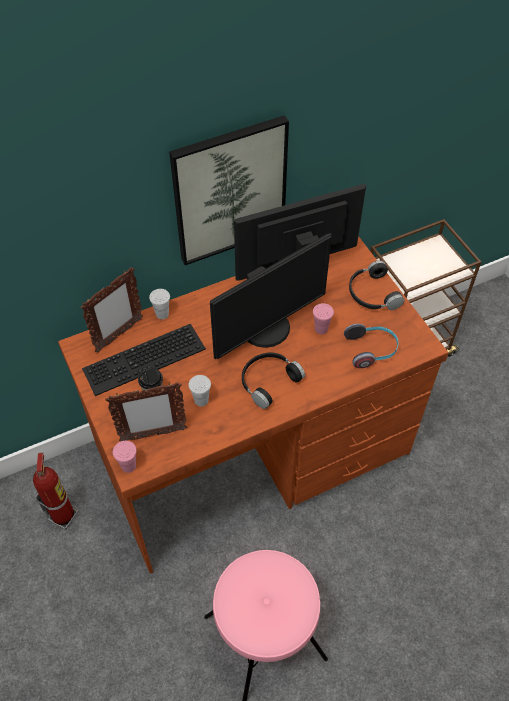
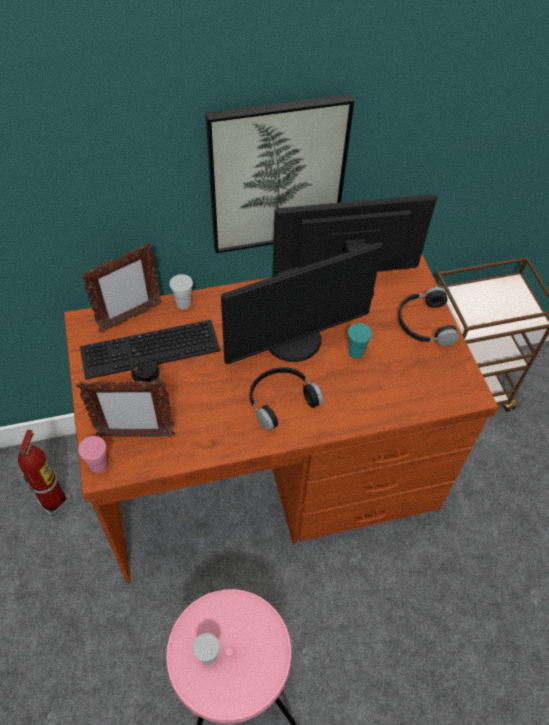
camera: 10 degrees right, 0 degrees up
(201, 400) = (200, 407): white cup -> white cup (208, 656)
(321, 329) = (356, 352): pink cup -> turquoise cup
(371, 350) = (408, 387): headphones -> none

